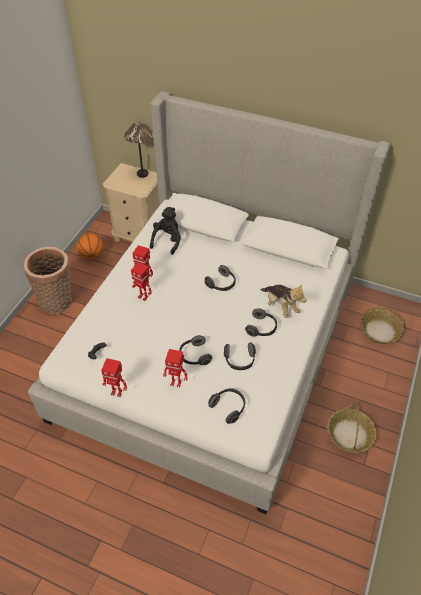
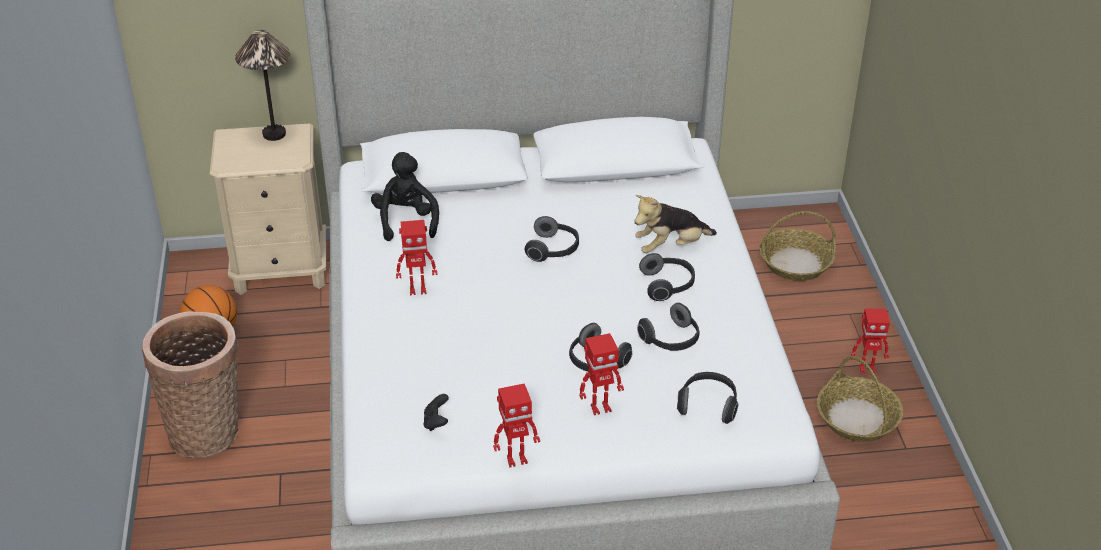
camera: 30 degrees left, 10 degrees down
(143, 296) = (439, 314): toy robot -> toy robot (866, 369)
(280, 306) = (670, 246): plush toy -> plush toy turned 135 degrees clockwise

